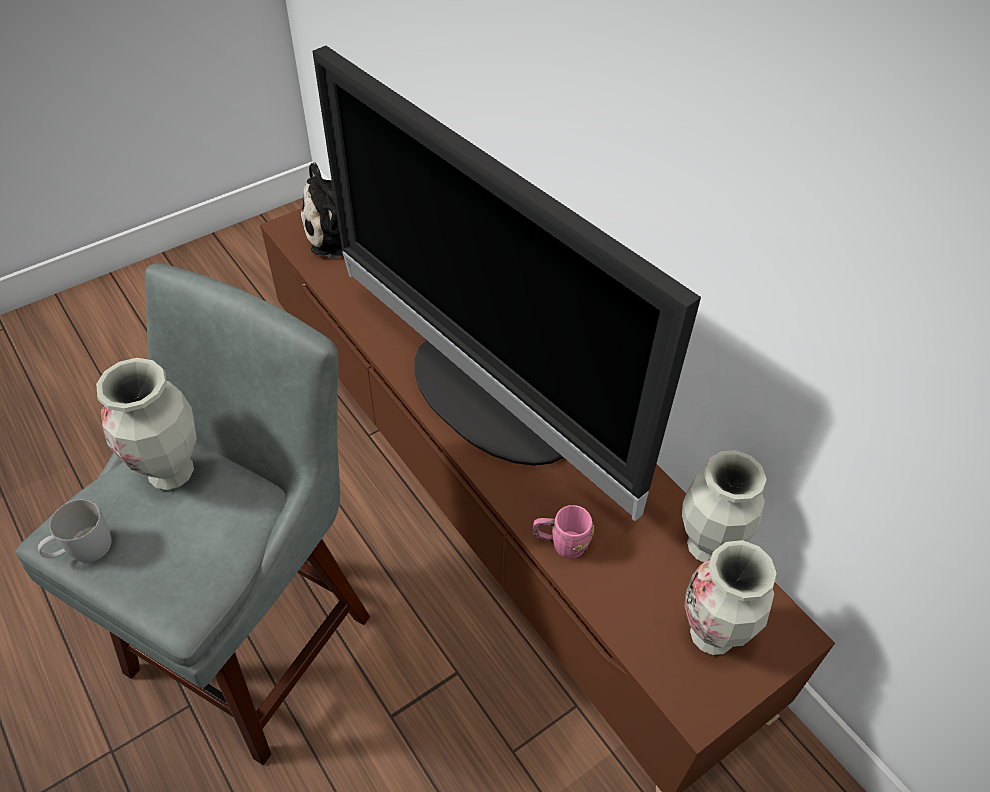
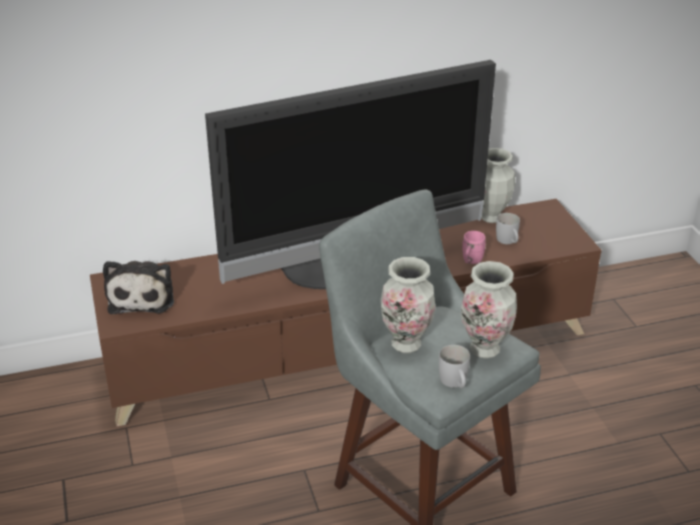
camera: 70 degrees left, 15 degrees down
(645, 587) = (508, 241): none -> white mug
(712, 636) = (542, 229): vase -> vase (485, 349)

